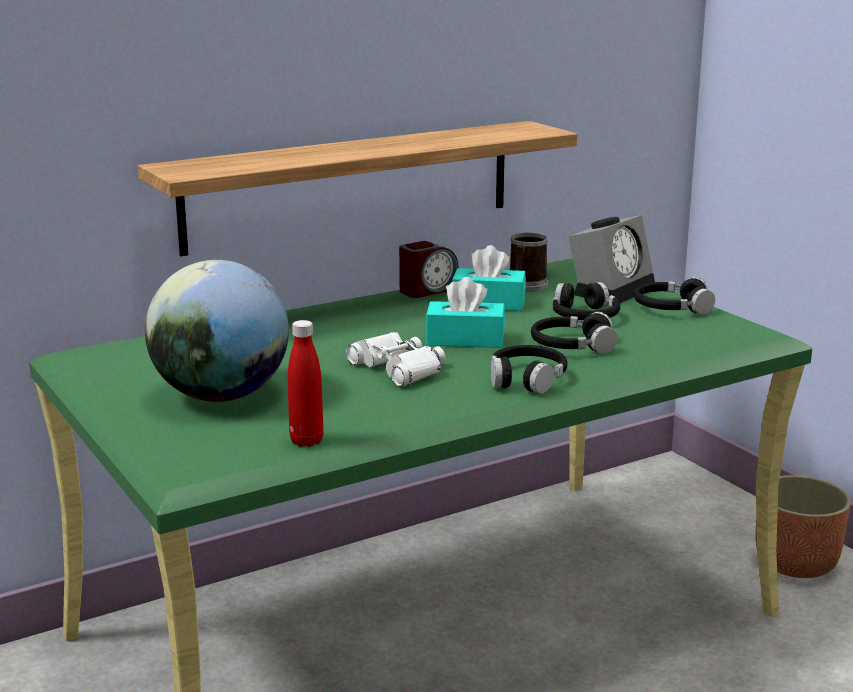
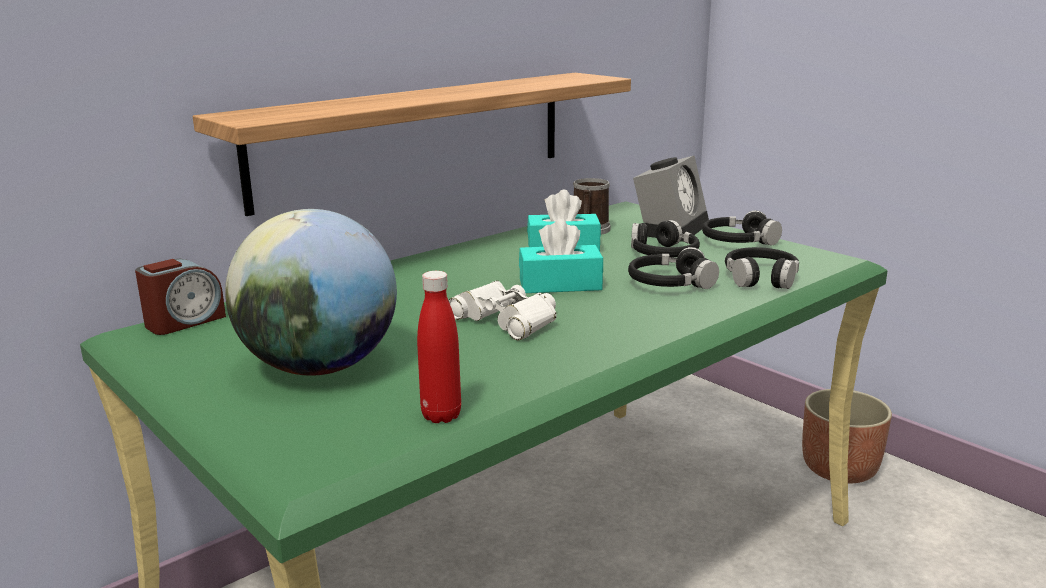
camera: 10 degrees left, 0 degrees up
(428, 290) = (497, 239): alarm clock -> alarm clock (184, 321)
(526, 379) = (647, 321): black headphones -> black headphones (761, 278)

